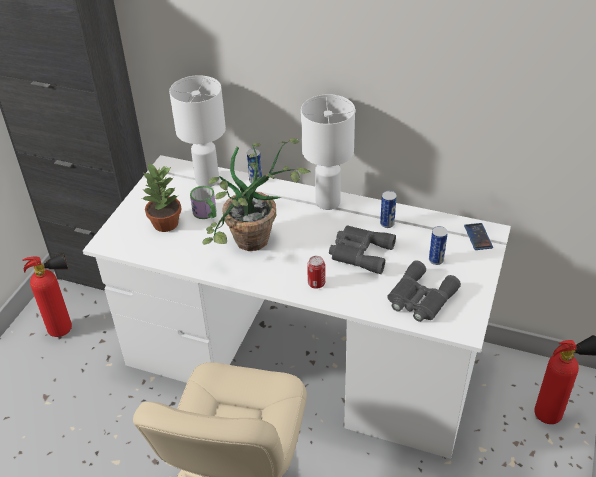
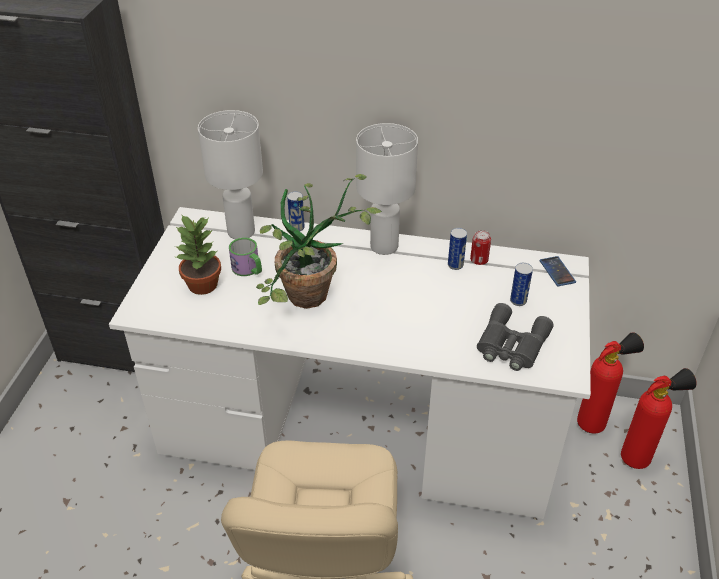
camera: 10 degrees left, 0 degrees up
(66, 328) = (78, 418): fire extinguisher -> fire extinguisher (595, 422)
(316, 283) = (392, 338): can -> can (479, 260)
(359, 252) = (432, 299): grey binoculars -> none

